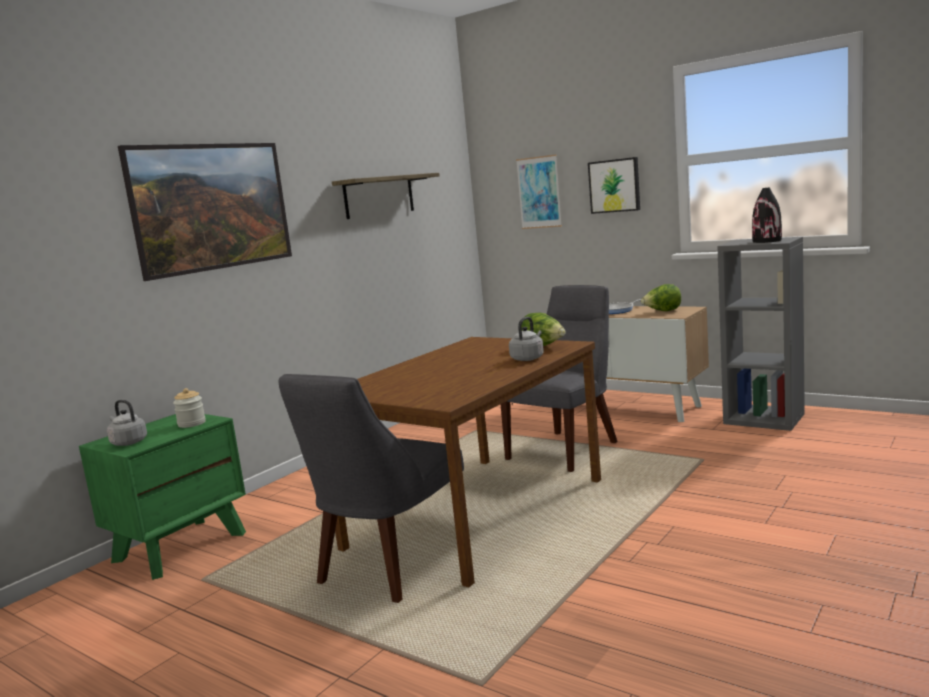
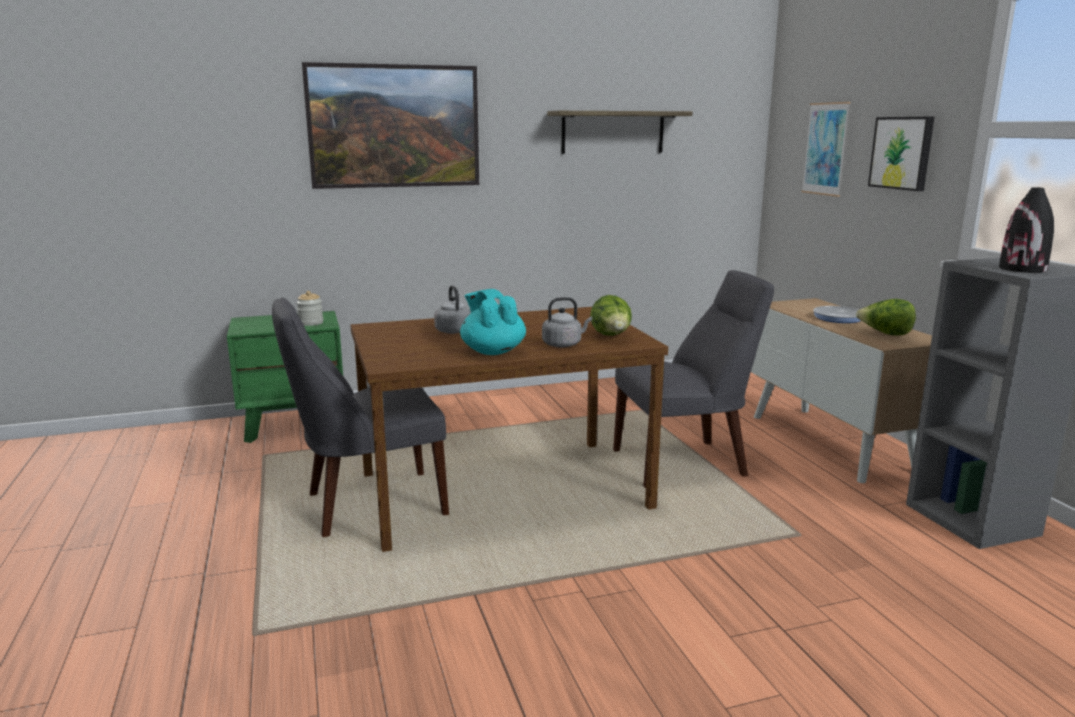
camera: 35 degrees right, 5 degrees up
(128, 442) = (252, 325): grey kettle -> grey kettle (452, 330)
(494, 375) = (492, 351): none -> turquoise teapot

